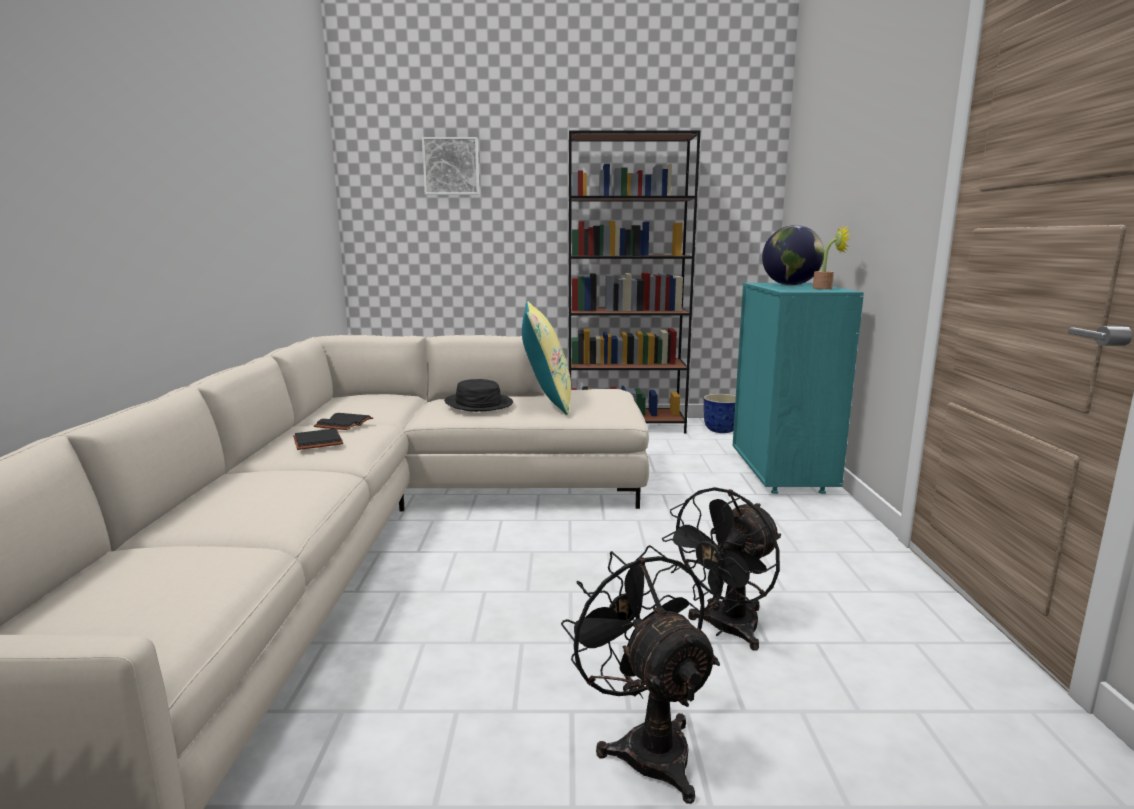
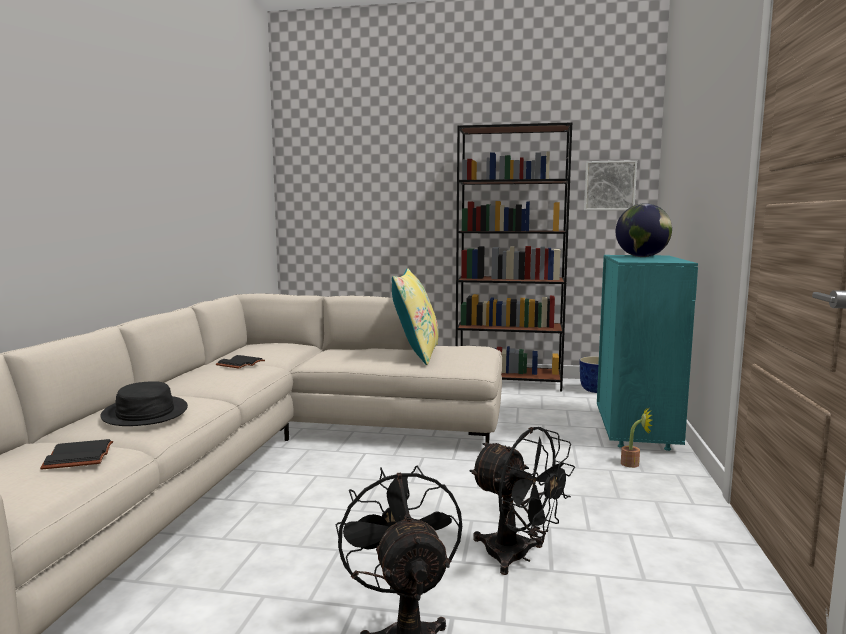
camera: 10 degrees right, 5 degrees down
(316, 441) = (211, 376): black book -> black book (77, 456)
(451, 166) = (365, 157): picture -> picture (609, 186)
(478, 403) = (357, 353): black hat -> black hat (145, 413)
(725, 630) = (517, 557): black fan -> black fan turned 105 degrees counterclockwise
(826, 288) = (668, 260): potted plant -> potted plant (634, 464)

